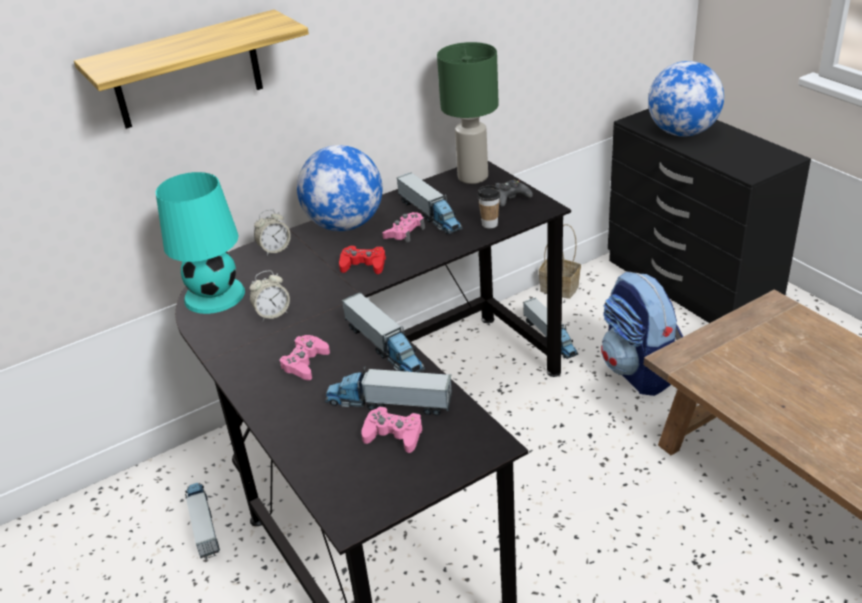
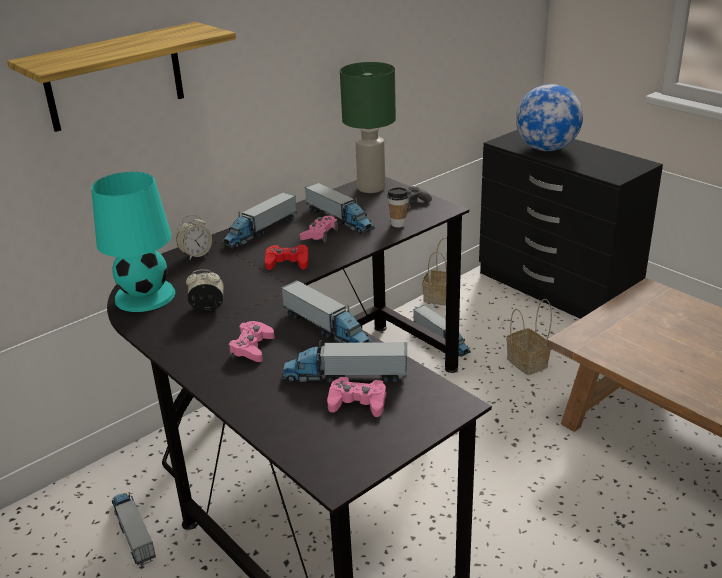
camera: 10 degrees left, 5 degrees down
(272, 314) = (208, 308): alarm clock -> alarm clock turned 150 degrees counterclockwise
(345, 225) = (260, 231): globe -> toy truck
(639, 371) = (528, 363): backpack -> basket

